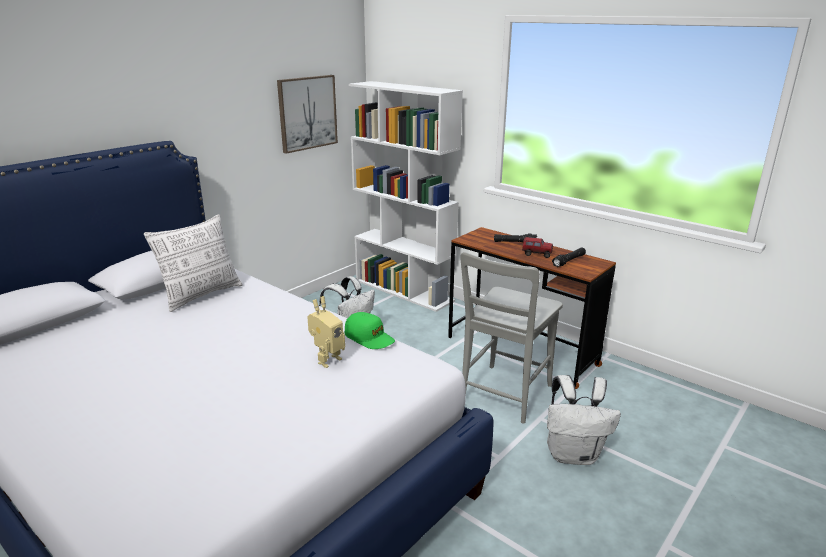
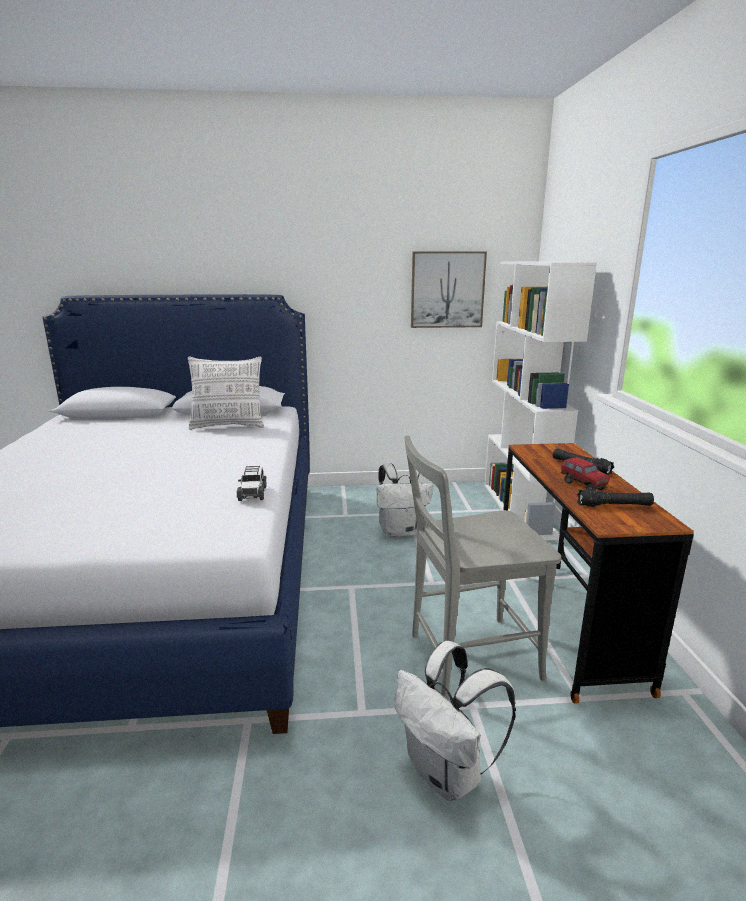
camera: 45 degrees right, 5 degrees down
(327, 360) = (189, 494): toy robot -> none
(369, 338) = (252, 493): green cap -> toy car

